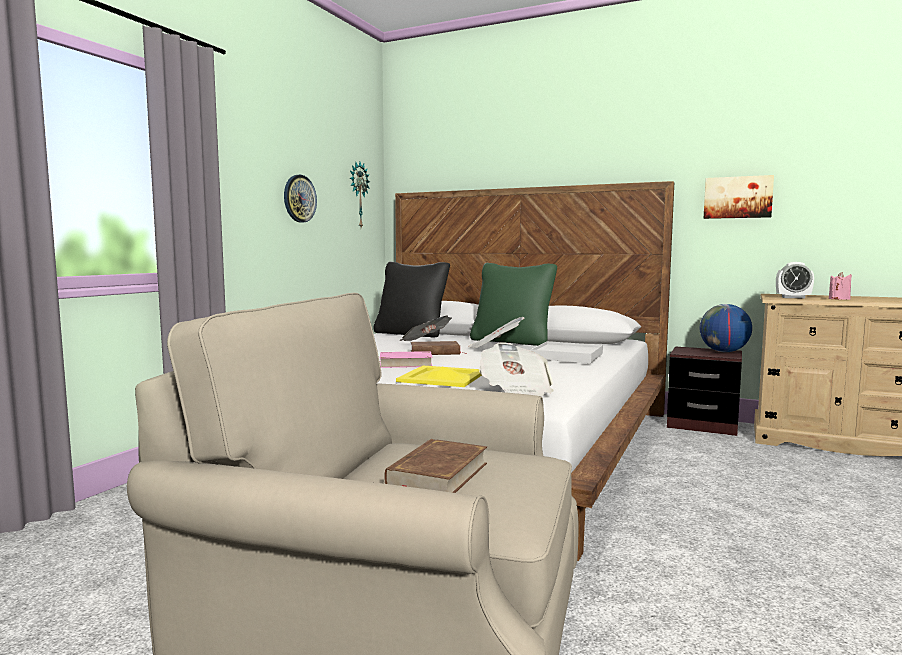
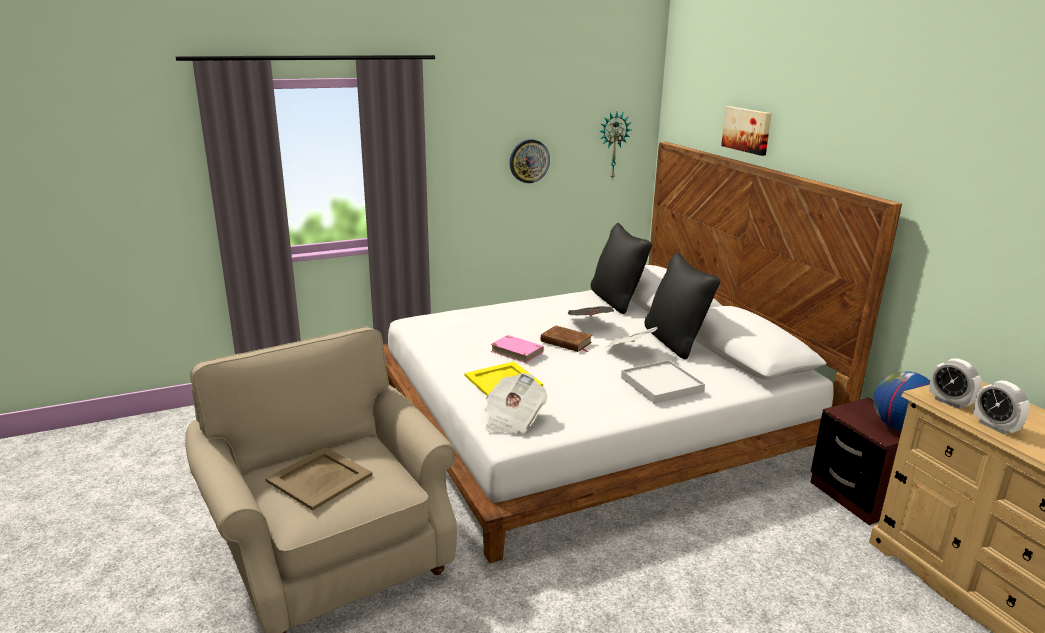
camera: 40 degrees right, 15 degrees up
(437, 474) = (319, 477): brown book -> beige tray
(512, 341) = (675, 341): green pillow -> black pillow
(737, 197) = (970, 244): picture -> picture (747, 130)
(839, 299) = (995, 427): pink candle -> alarm clock

